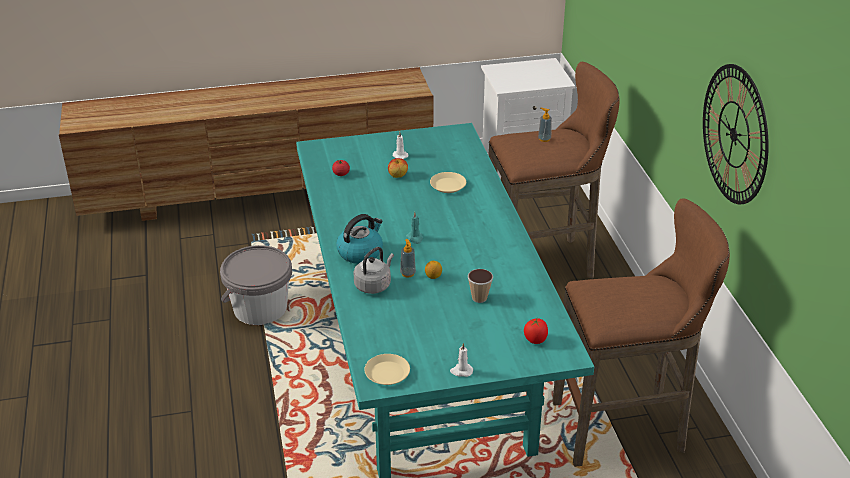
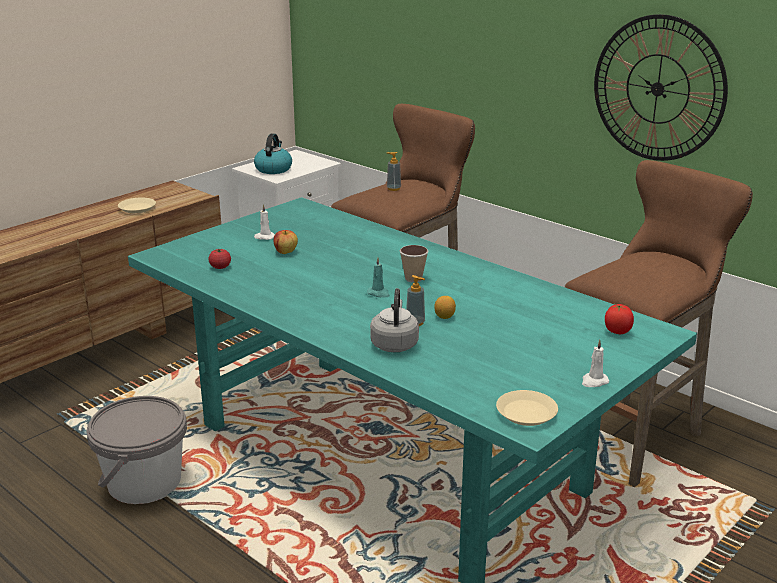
camera: 35 degrees left, 10 degrees down
(360, 252) = (338, 322): kettle -> kettle (273, 169)
(448, 185) = (349, 245): beige plate -> beige plate (137, 208)
(479, 298) = (515, 318): cup -> cup (413, 279)

